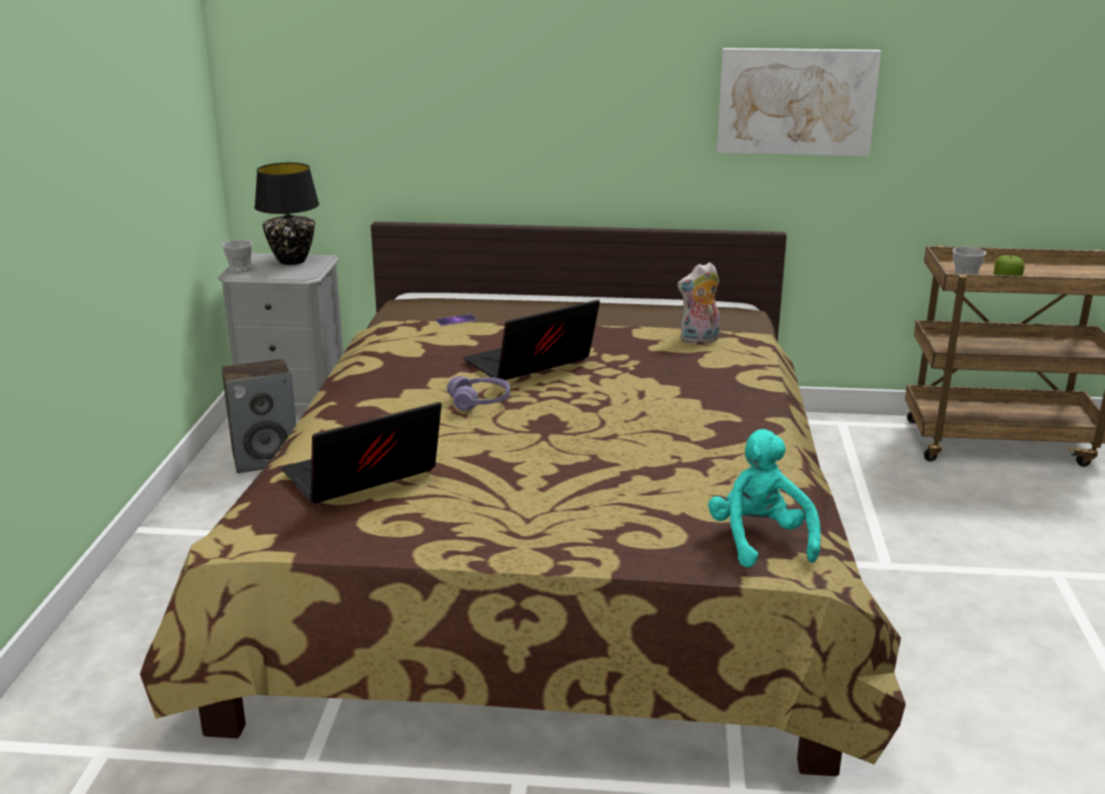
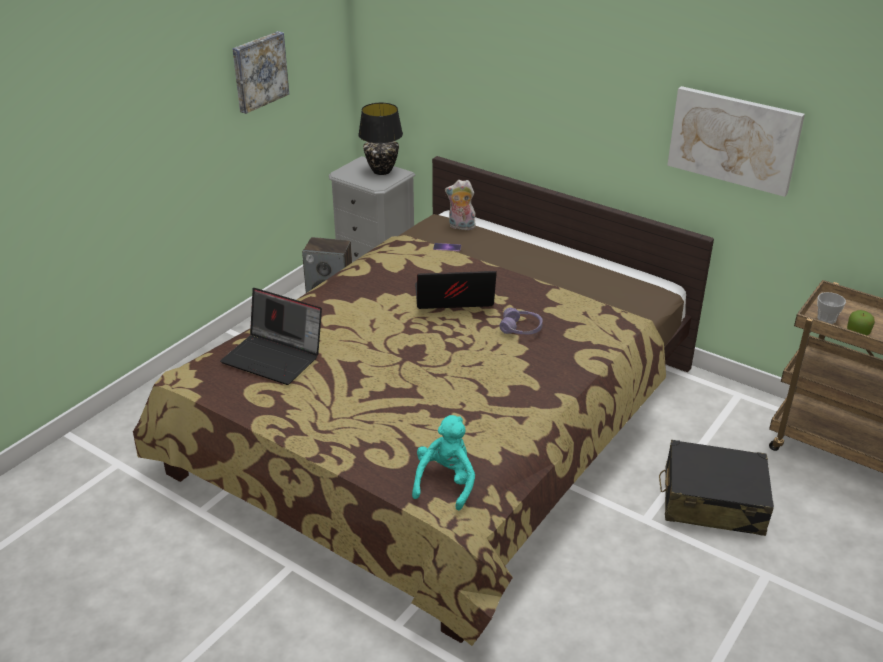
camera: 30 degrees right, 10 degrees up
(133, 109) = (259, 71): none -> picture
(240, 269) = (345, 171): cup -> none
(360, 477) = (275, 357): laptop -> laptop turned 150 degrees counterclockwise
(480, 402) = (392, 322): purple headphones -> purple headphones (521, 329)
(699, 340) = (588, 311): plush toy -> plush toy (461, 227)
(930, 525) = (712, 501): none -> black suitcase

